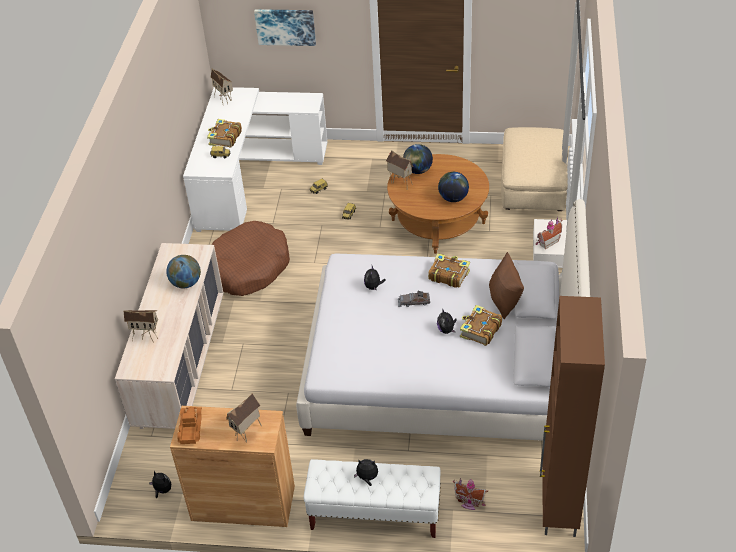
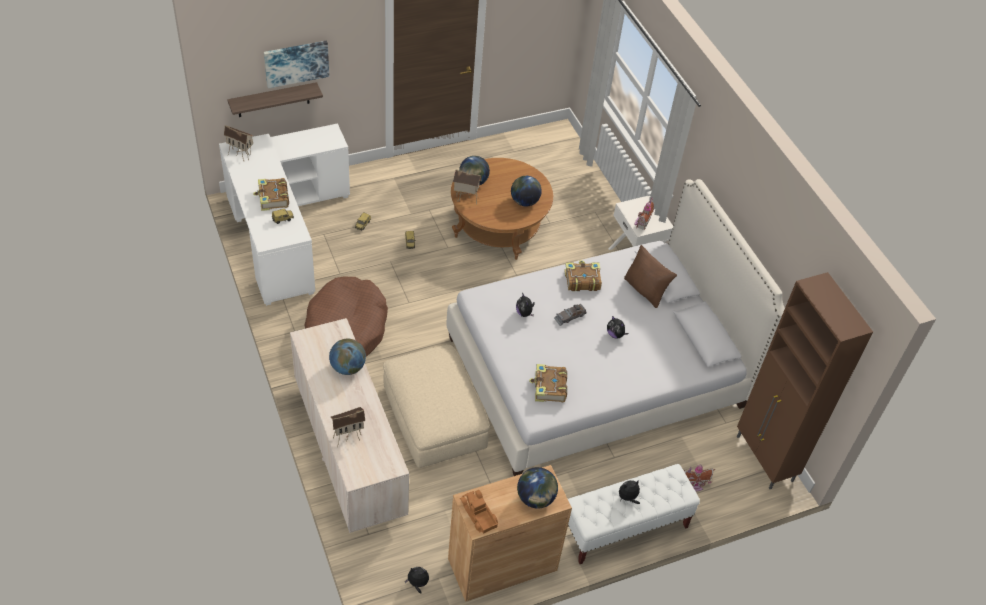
camera: 35 degrees left, 5 degrees up
(248, 433) = (535, 498): toy house -> globe
(266, 58) = (273, 100): none -> shelf
(480, 330) = (643, 325): book -> book (549, 388)
(533, 183) = (559, 164): beige ottoman -> beige ottoman (434, 418)

